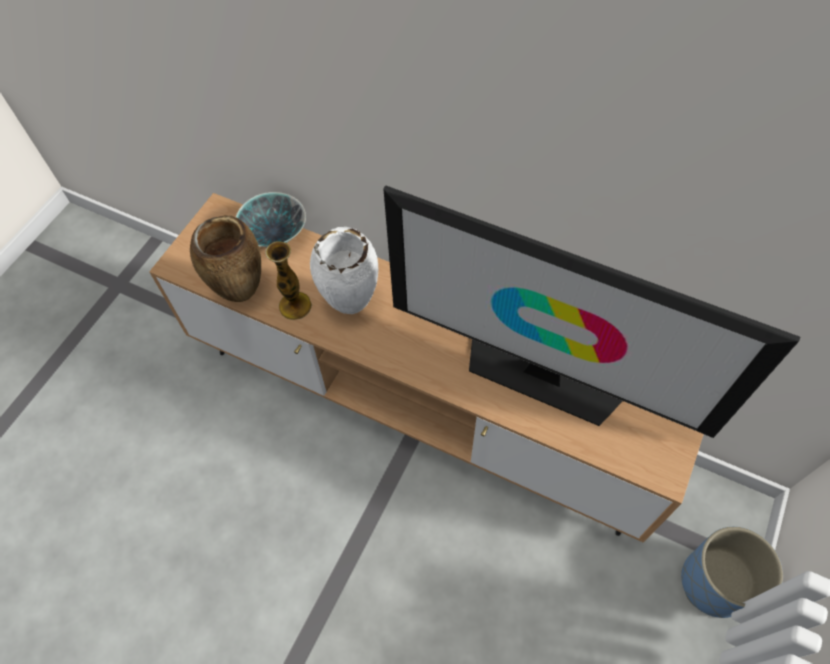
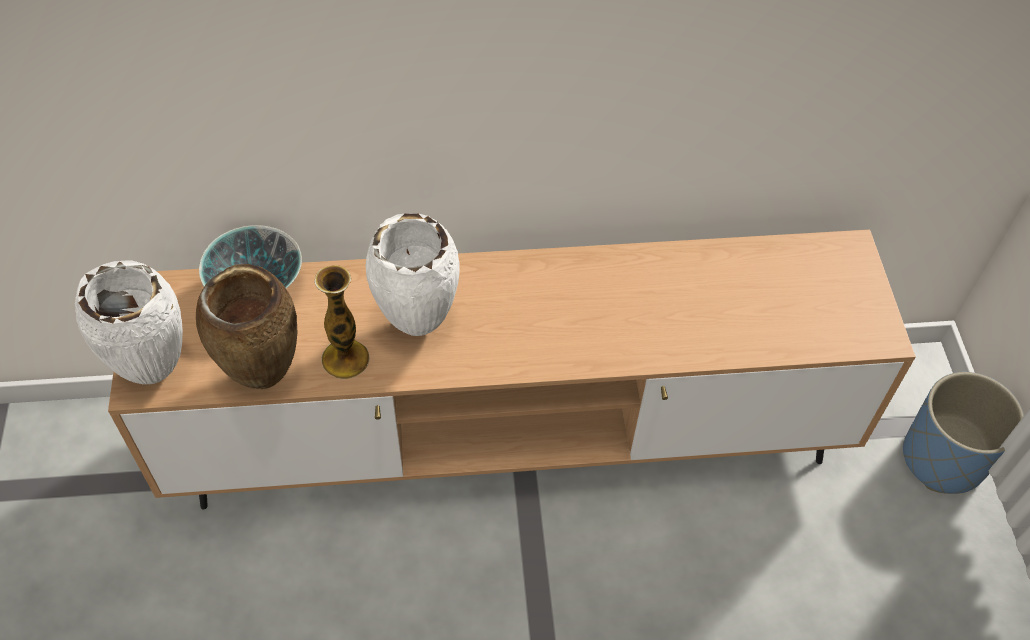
camera: 35 degrees left, 5 degrees down
(188, 261) = (157, 372): none -> white vase
(543, 374) = (690, 296): television -> none

